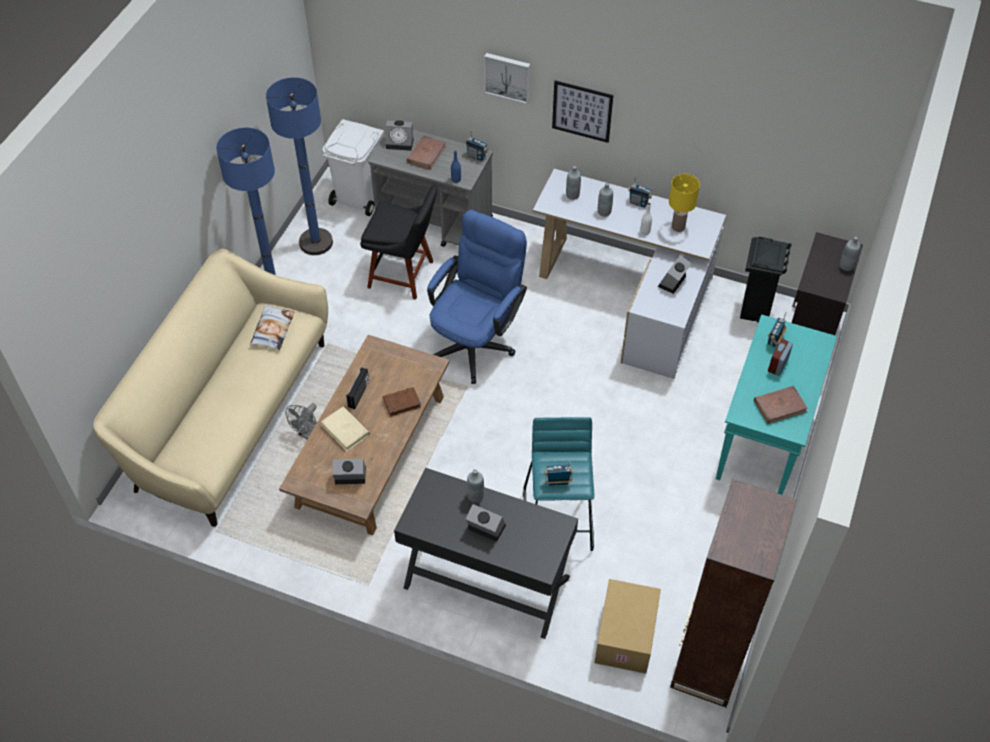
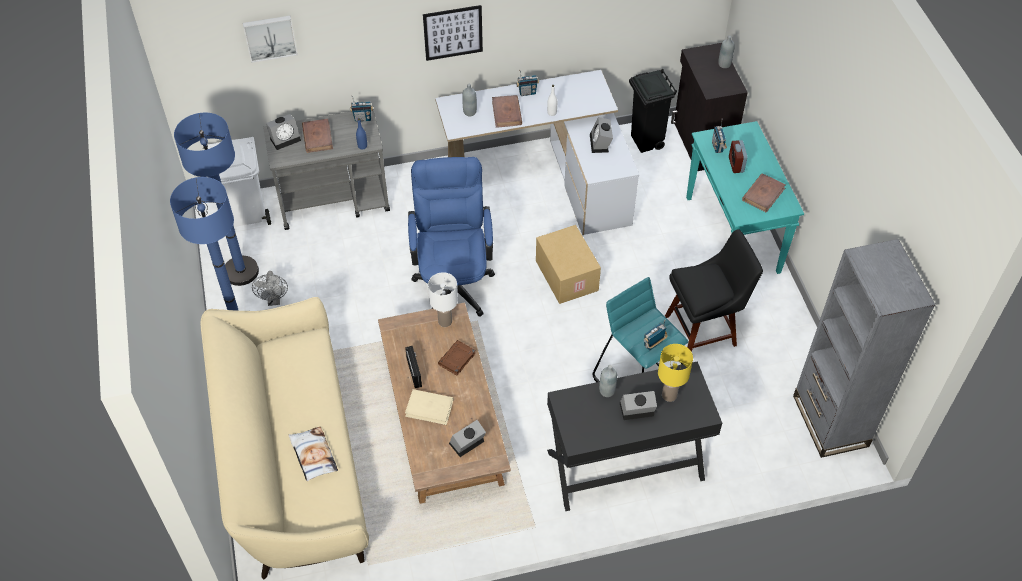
camera: 35 degrees left, 0 degrees up
(272, 330) = (295, 360): pillow -> pillow (313, 455)
(307, 433) = (376, 436): grey fan -> grey fan (274, 300)
(404, 275) = (345, 258): black chair -> black chair (704, 329)
(419, 366) = (445, 321): none -> white table lamp
(508, 76) = (375, 30): picture -> picture (270, 37)
(604, 212) = (506, 113): grey bottle -> brown book
(624, 635) = (758, 440): cardboard box -> cardboard box (565, 275)
(678, 227) = (574, 96): yellow table lamp -> yellow table lamp (669, 395)
(708, 661) = (830, 421): brown bookcase -> grey bookcase

